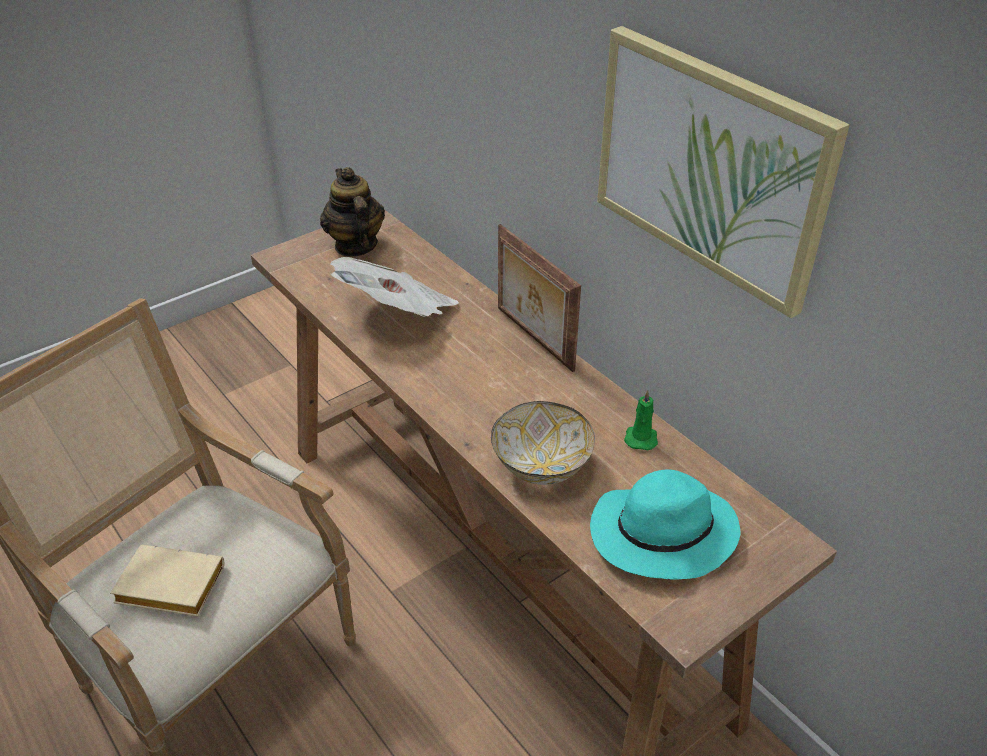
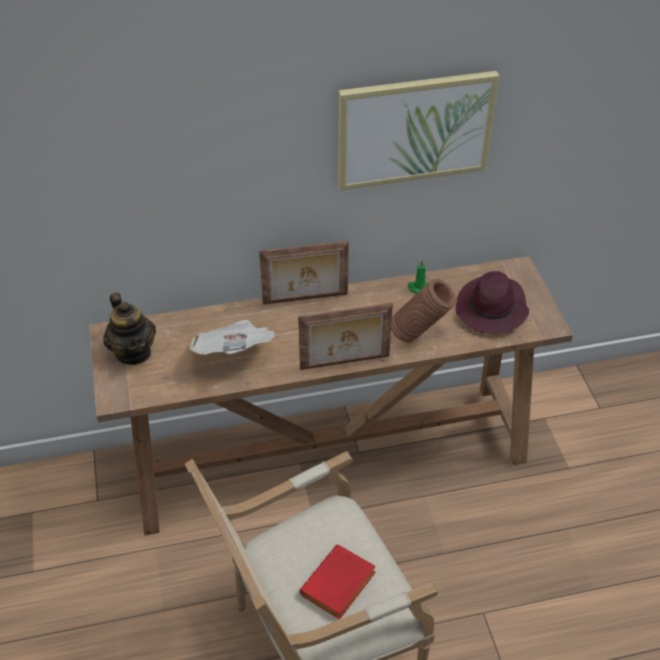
camera: 65 degrees left, 5 degrees up
(167, 588) = (338, 587): beige book -> red book
(355, 245) = (133, 352): teapot -> teapot turned 120 degrees counterclockwise
(438, 410) = (345, 363): none -> picture frame
(541, 468) = (419, 335): bowl -> brown vase
(660, 535) = (491, 309): turquoise hat -> purple hat

